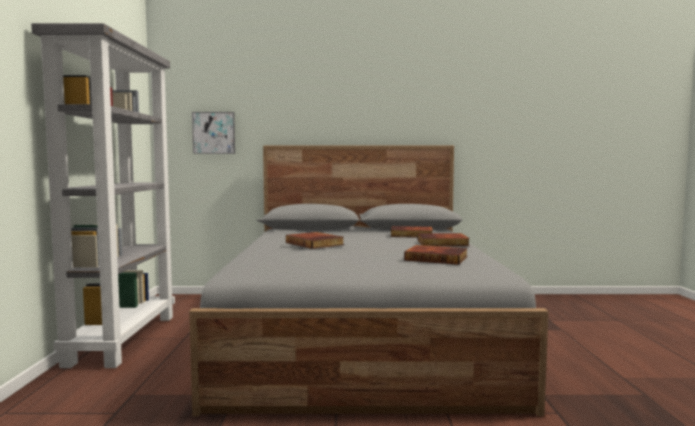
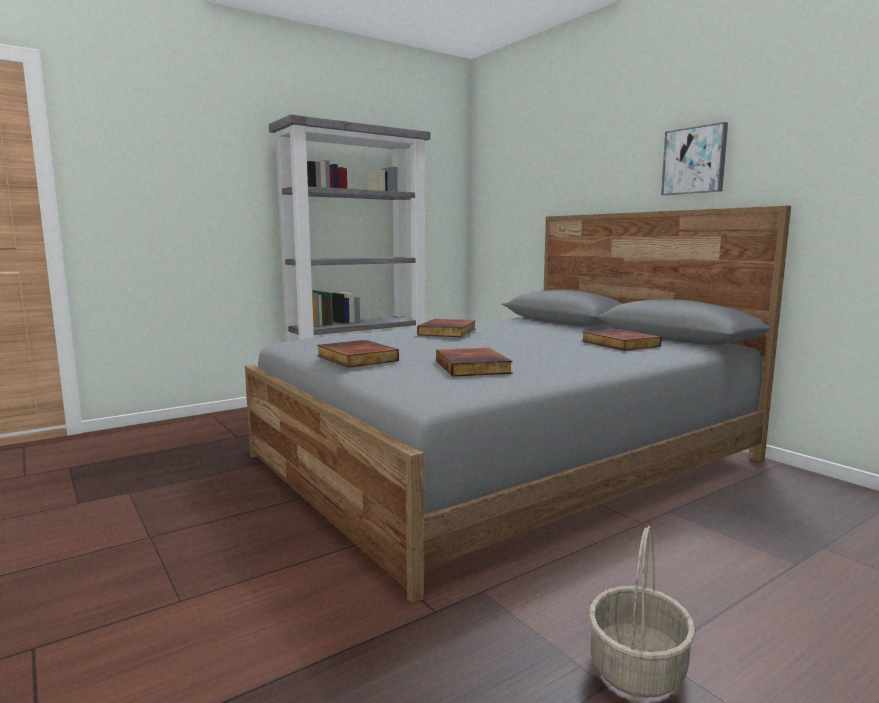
camera: 55 degrees right, 5 degrees up
(214, 133) = (513, 203): picture -> picture (694, 160)
(442, 243) = (587, 357): book -> book (355, 358)
(634, 385) = (638, 669): none -> basket

